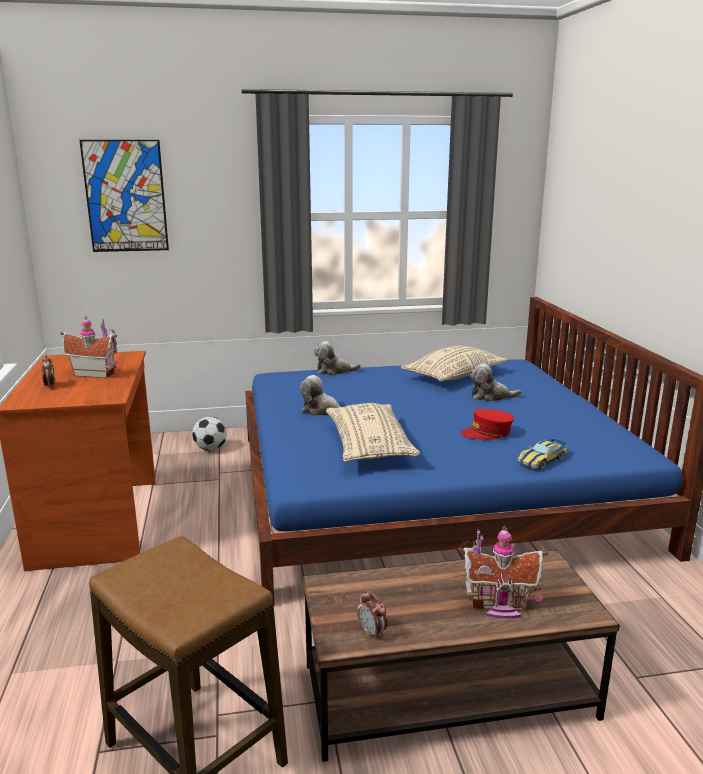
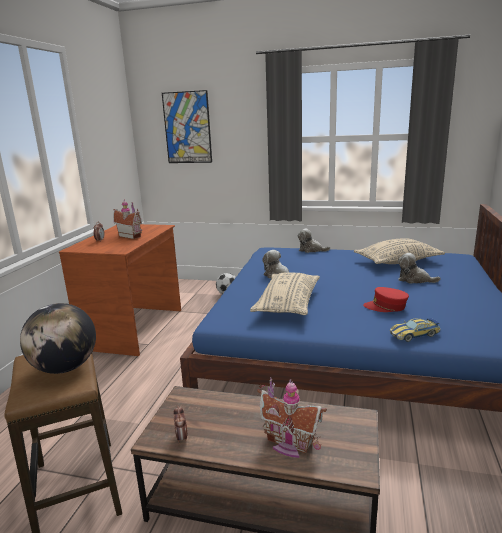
camera: 25 degrees right, 0 degrees up
(192, 575) = (65, 368): none -> globe

